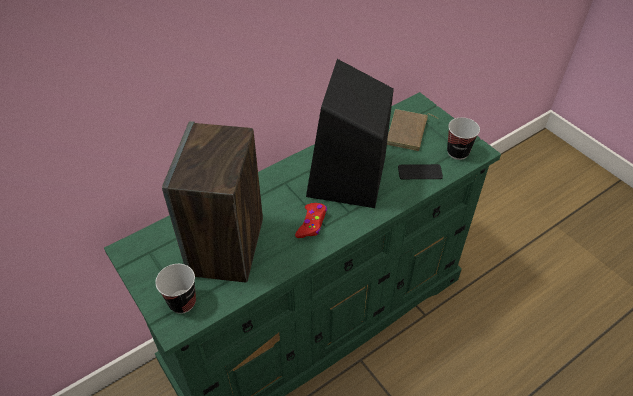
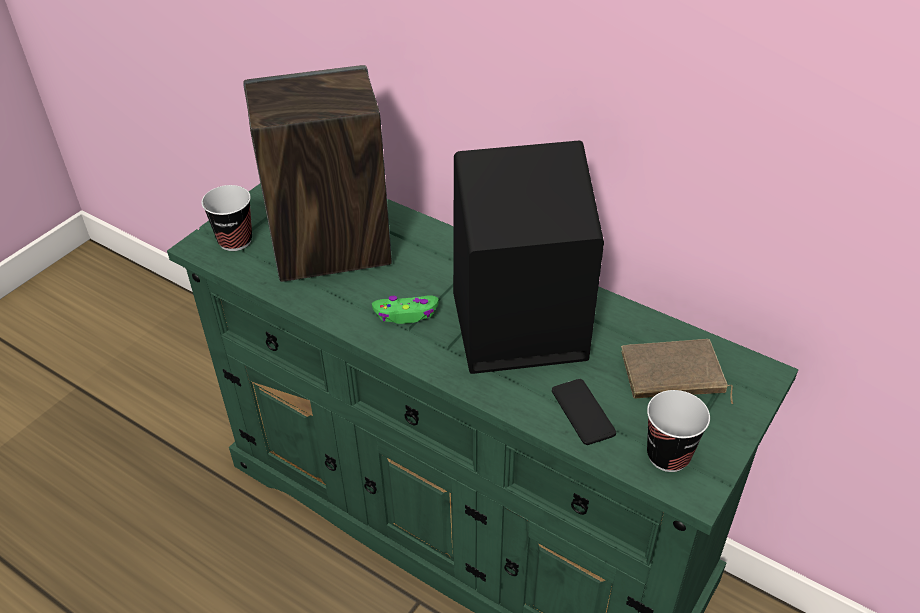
camera: 70 degrees right, 5 degrees down
(312, 223) = (406, 314): red game controller -> green game controller

